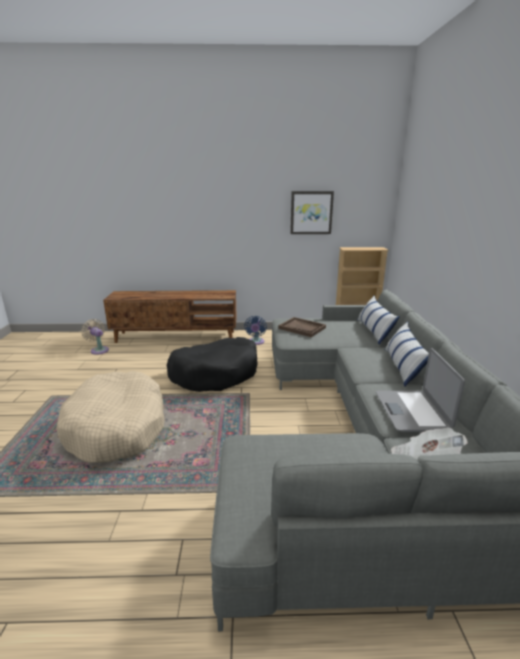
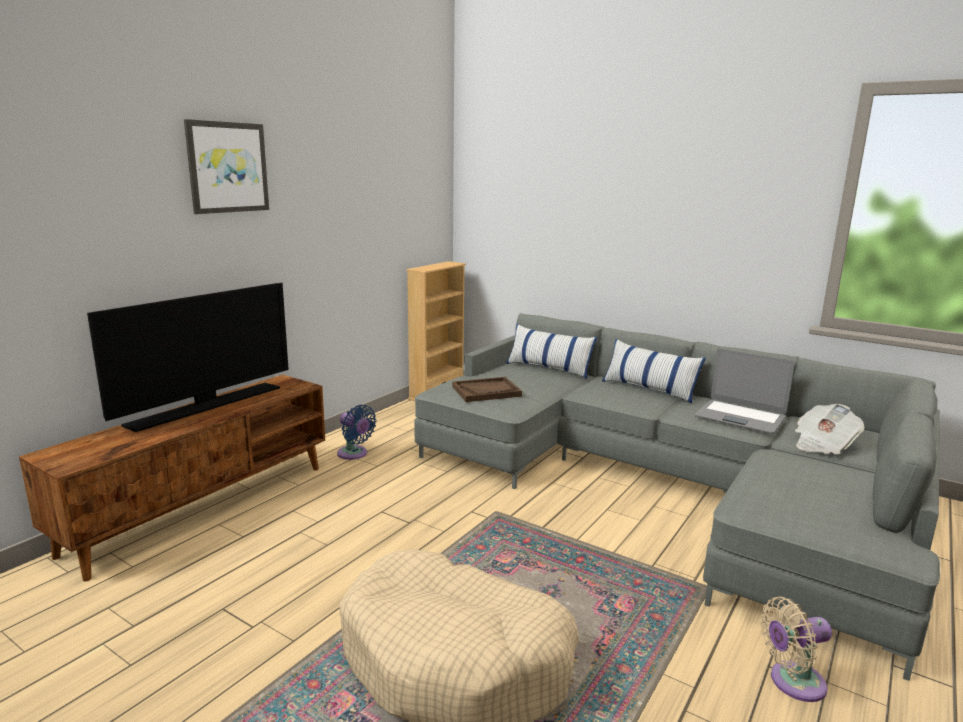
camera: 55 degrees left, 5 degrees down
(99, 350) = (82, 611): beige fan -> beige fan (792, 682)
(184, 293) = (206, 406): none -> television
(216, 373) = (403, 516): black dog bed -> none
(311, 212) = (371, 219): picture -> picture (227, 167)

